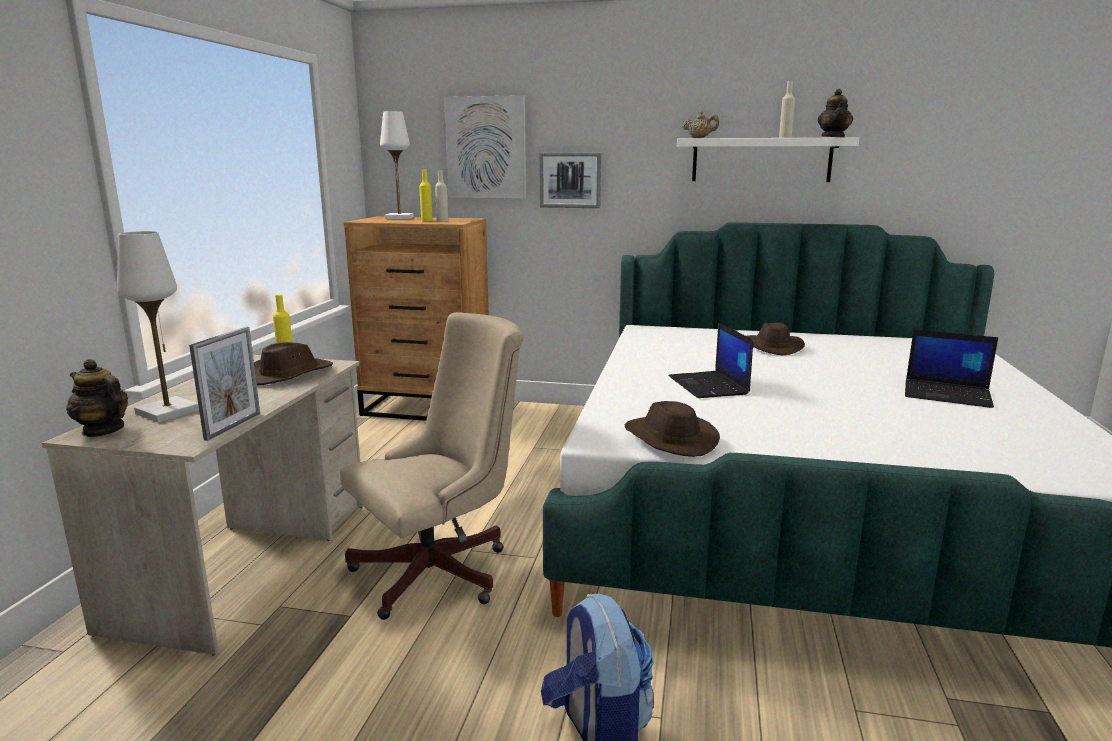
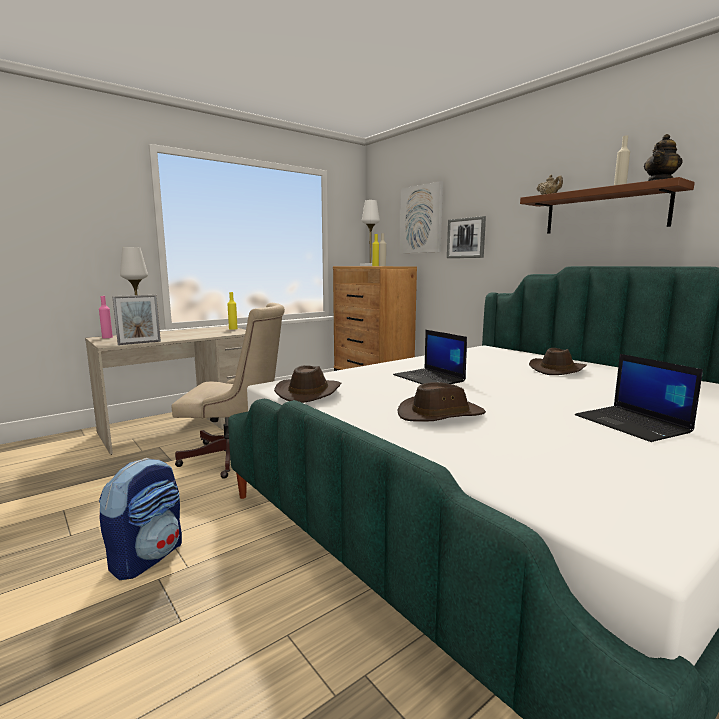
camera: 40 degrees right, 5 degrees down
(103, 430) = (107, 337): teapot -> pink bottle
(289, 374) = (216, 332): brown hat -> brown hat (440, 414)
(709, 385) = (430, 378): laptop -> laptop turned 60 degrees counterclockwise
(761, 160) = (605, 211): white shelf -> brown shelf

